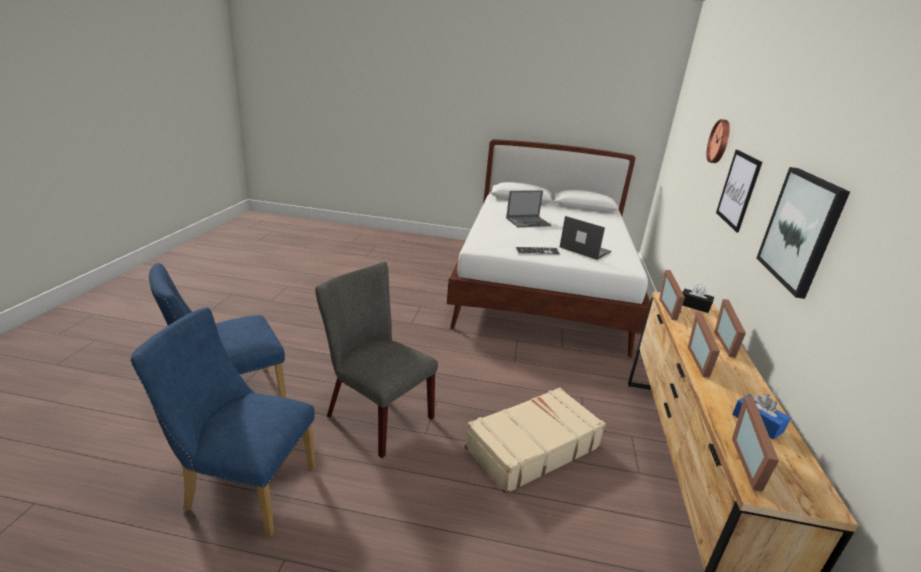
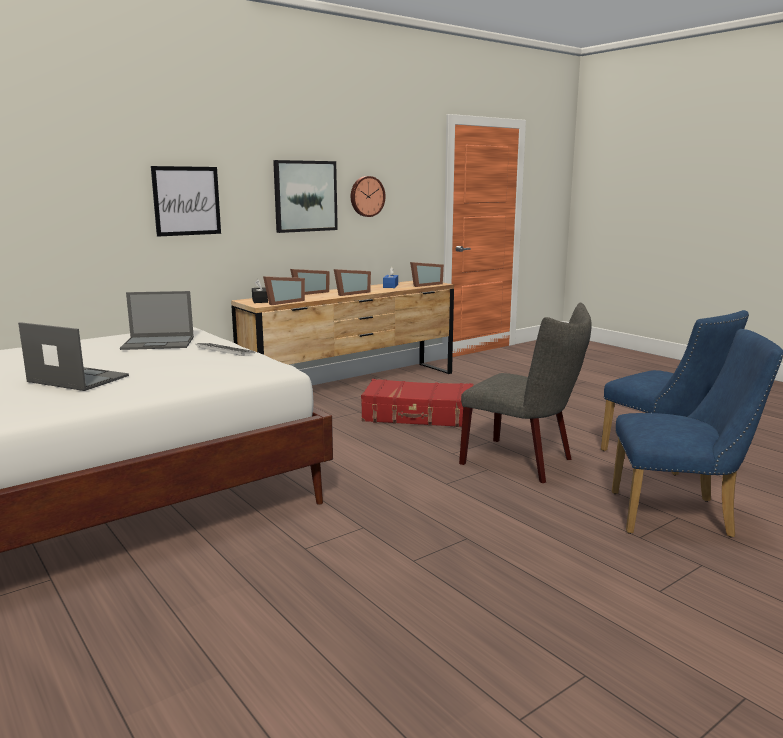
camera: 135 degrees left, 10 degrees down
(374, 414) = (523, 462): grey chair -> grey chair turned 45 degrees counterclockwise
(531, 447) = (418, 416): beige suitcase -> red suitcase
(584, 249) = (159, 343): laptop -> laptop turned 90 degrees counterclockwise
(720, 141) = (86, 166): wall clock -> wall clock (366, 196)

